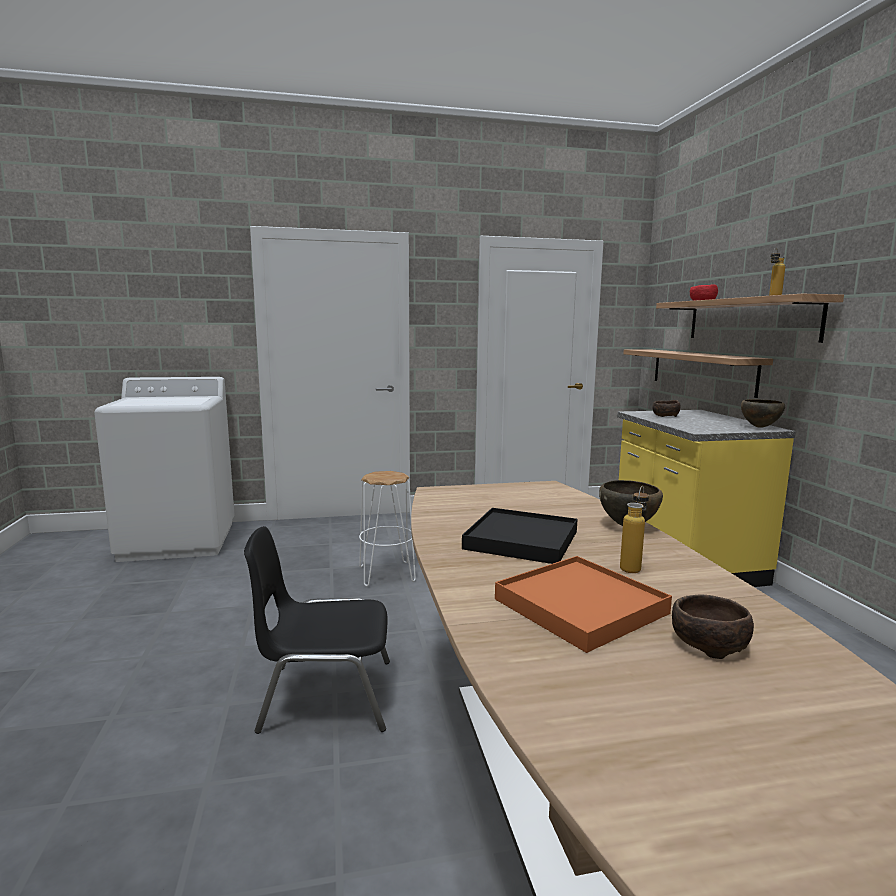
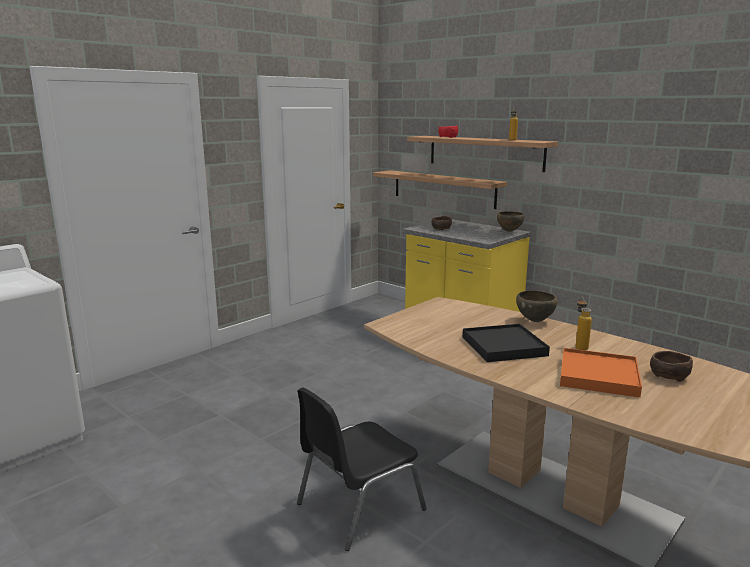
camera: 35 degrees left, 5 degrees up
(387, 573) = (276, 404): white stool -> none

